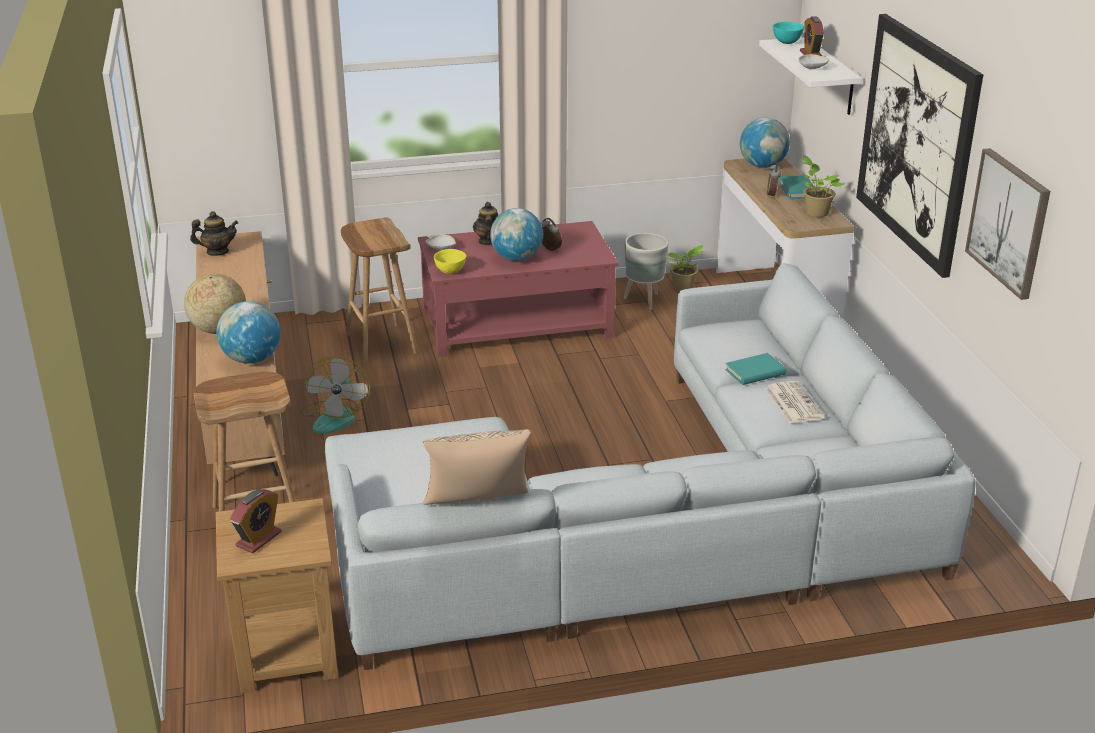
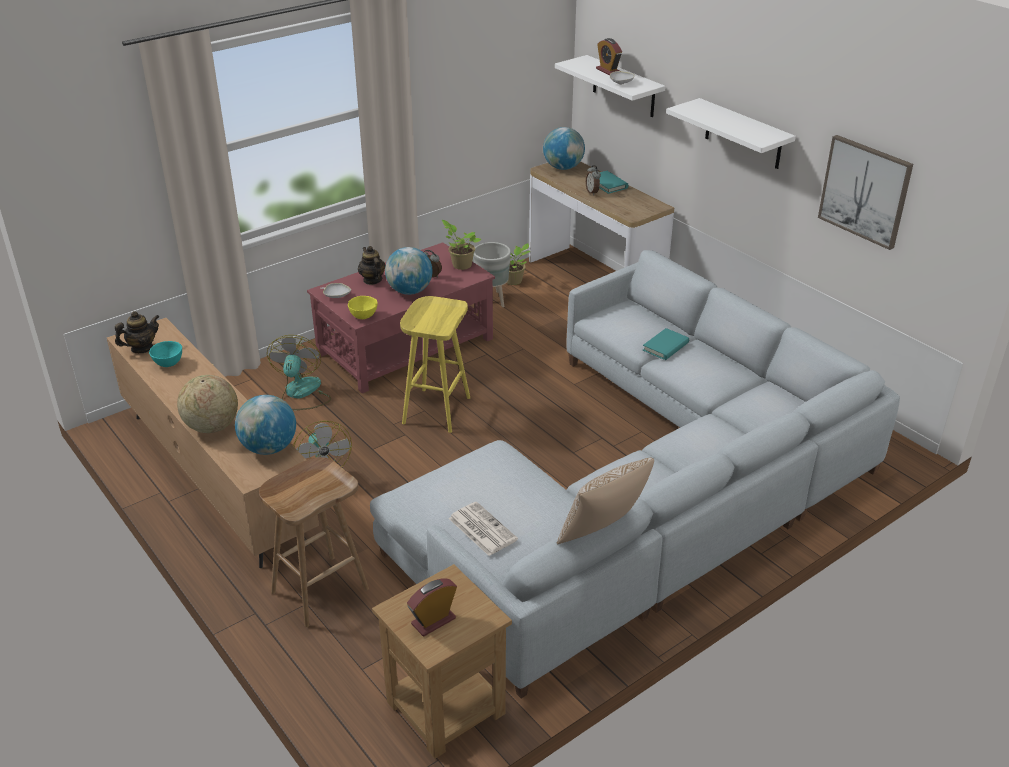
camera: 25 degrees left, 5 degrees up
(258, 539) = (433, 621): alarm clock -> alarm clock turned 135 degrees counterclockwise
(380, 343) = (301, 393): brown stool -> fan
(499, 389) = (436, 409): none -> yellow stool
(786, 43) = (578, 62): turquoise bowl -> turquoise bowl (168, 364)
(792, 403) = (713, 365): newspaper -> newspaper (481, 529)
(815, 212) = (637, 201): potted plant -> potted plant (460, 265)
(916, 142) = (743, 134): picture -> white shelf

